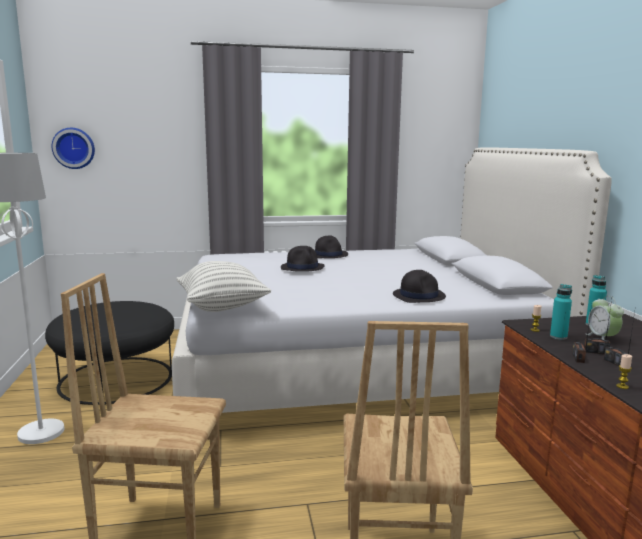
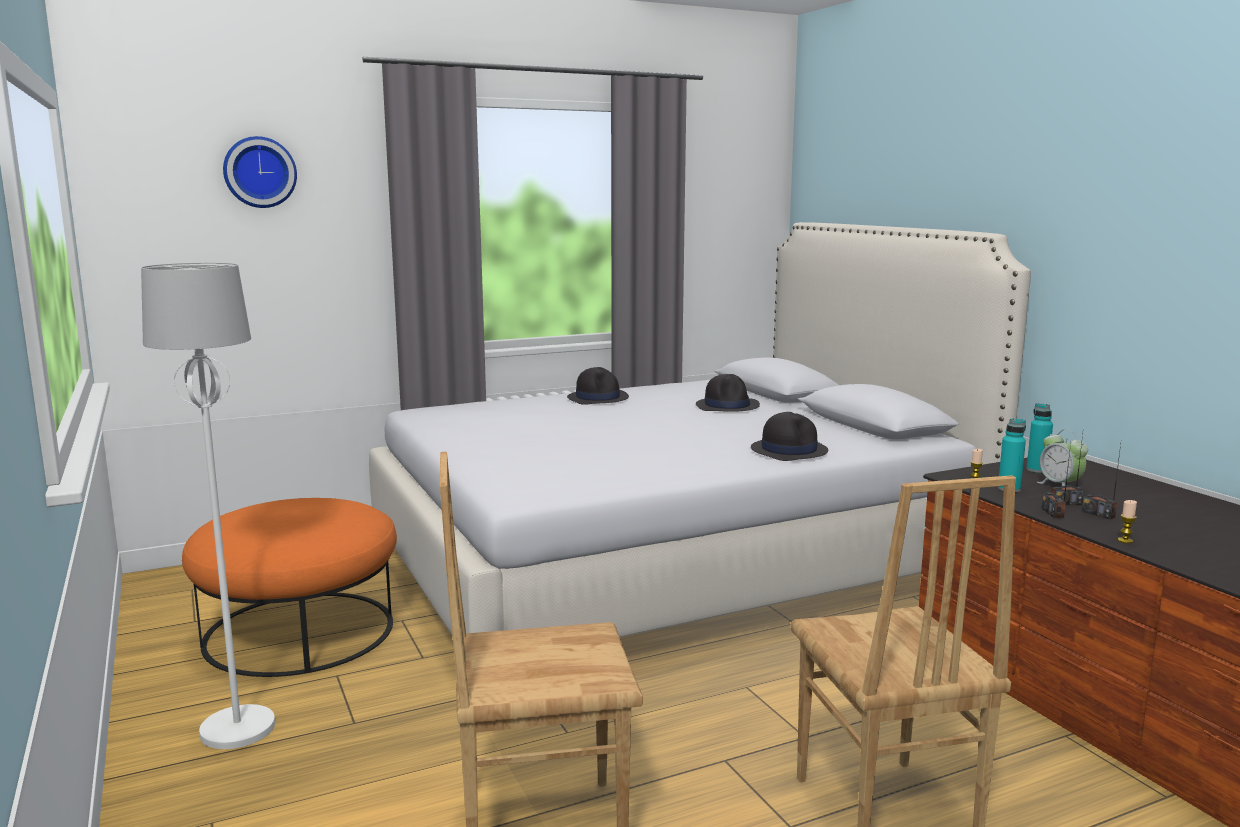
camera: 15 degrees left, 0 degrees up
(74, 148) = (156, 239): wall clock -> wall clock (259, 172)
(116, 379) = (300, 631): black ottoman -> orange ottoman
(222, 307) = (525, 491): pillow -> none
(302, 267) = (582, 421): black hat -> black hat (727, 406)

